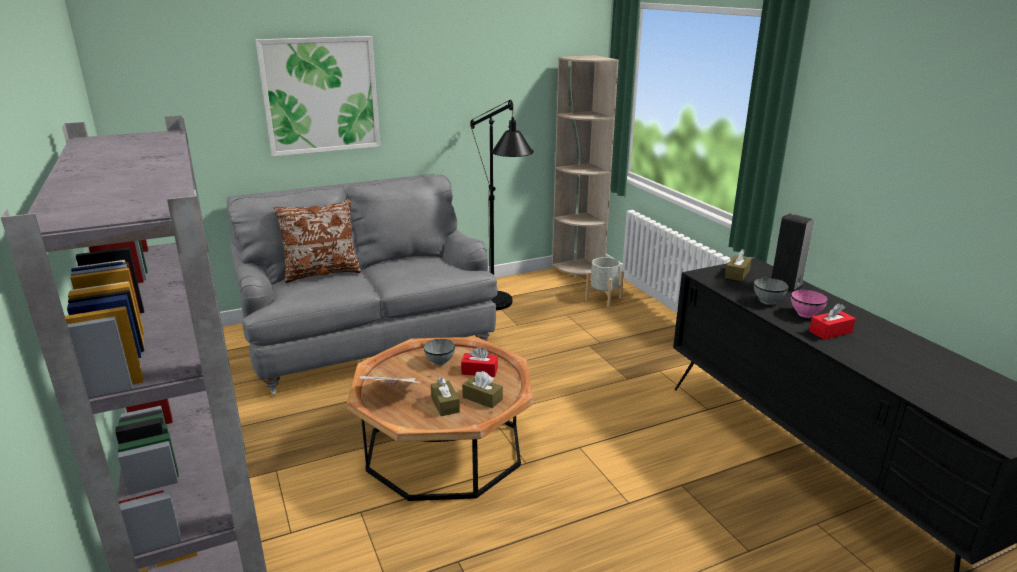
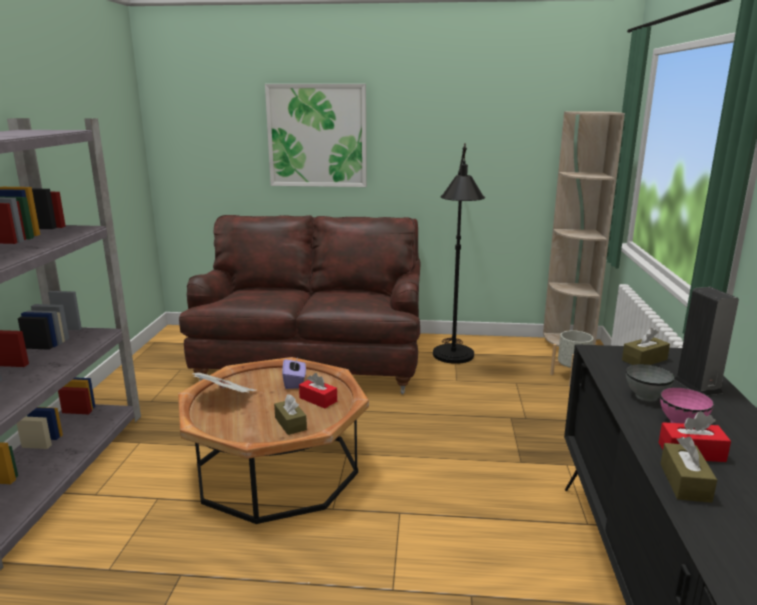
camera: 30 degrees right, 5 degrees down
(322, 274) = (270, 290): brown pillow -> none
(366, 337) = (314, 359): grey sofa -> brown sofa
(439, 362) = (295, 382): grey bowl -> purple tissue box
(445, 404) = (253, 419): brown tissue box -> brown tissue box (685, 482)

